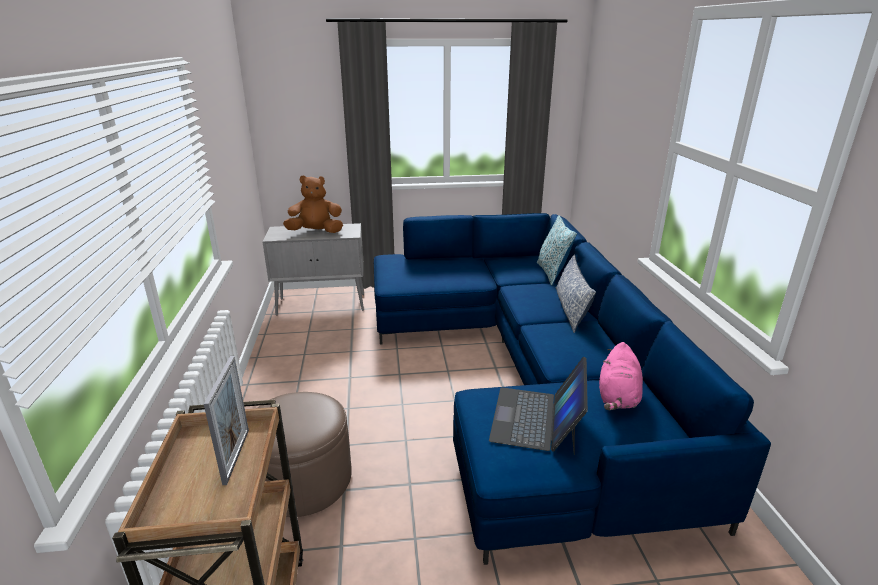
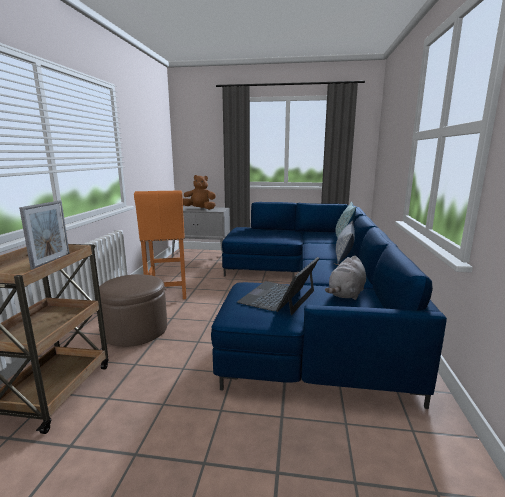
camera: 15 degrees right, 10 degrees down
(309, 391) = (167, 292): none -> orange stool
(617, 397) = (346, 294): pink plush toy -> grey plush toy

